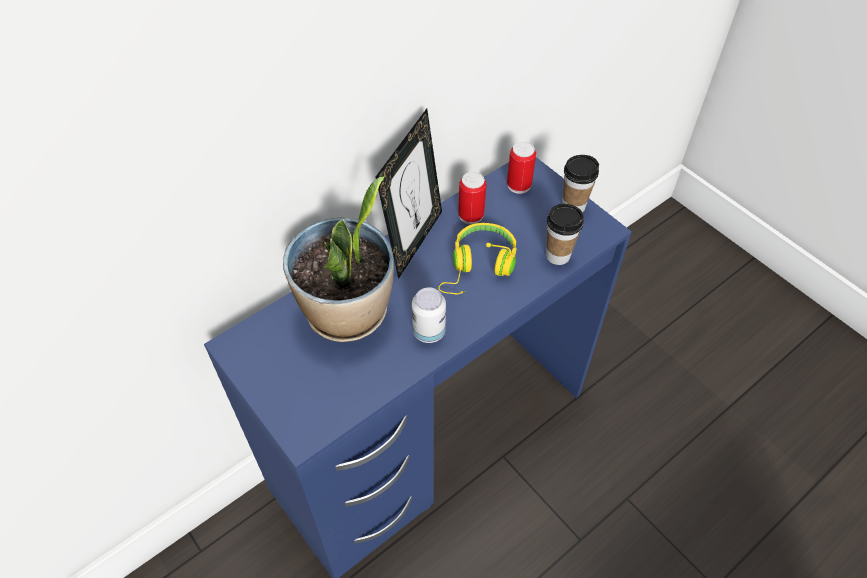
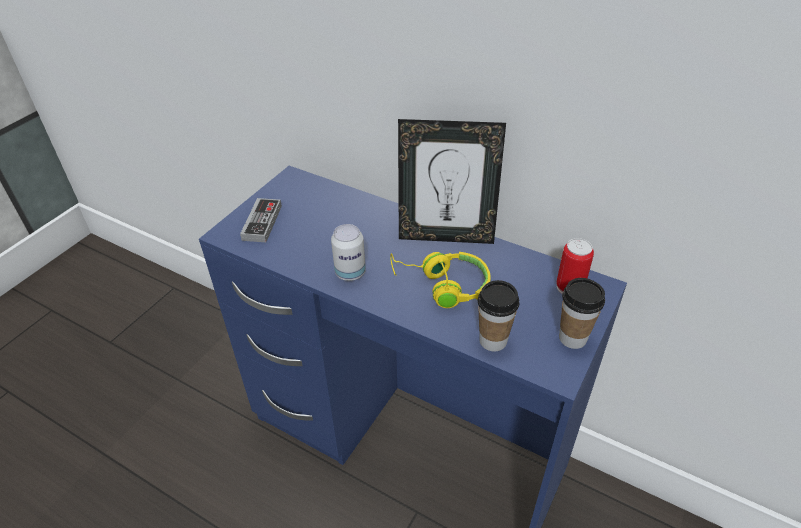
camera: 70 degrees right, 10 degrees down
(303, 394) = (262, 222): none -> game controller
(348, 313) = (347, 222): potted plant -> none
(471, 215) = (502, 263): can -> none

